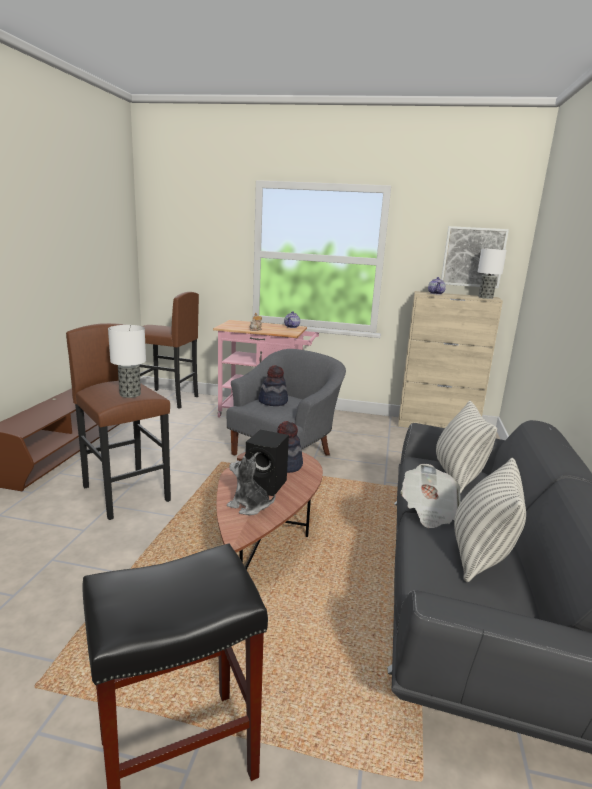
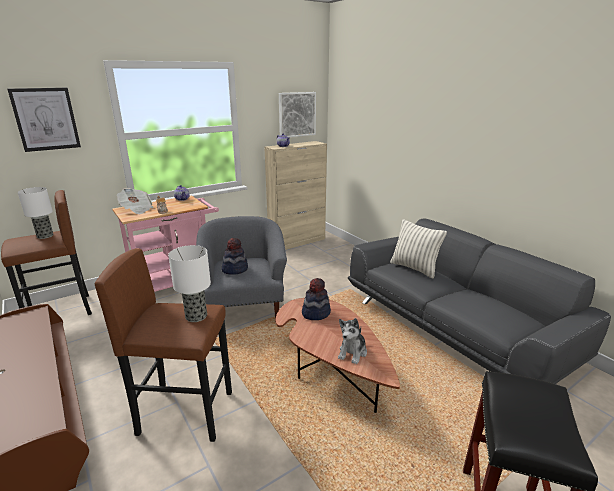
camera: 45 degrees left, 5 degrees up
(201, 230) = (46, 119): none -> picture
(249, 506) = (352, 352): plush toy -> plush toy turned 45 degrees counterclockwise
(267, 486) = (334, 332): black speaker -> none
(429, 511) = (442, 295): newspaper -> newspaper (136, 209)
(480, 555) = (493, 305): pillow -> none
(485, 297) = (313, 143): table lamp -> table lamp (44, 236)

